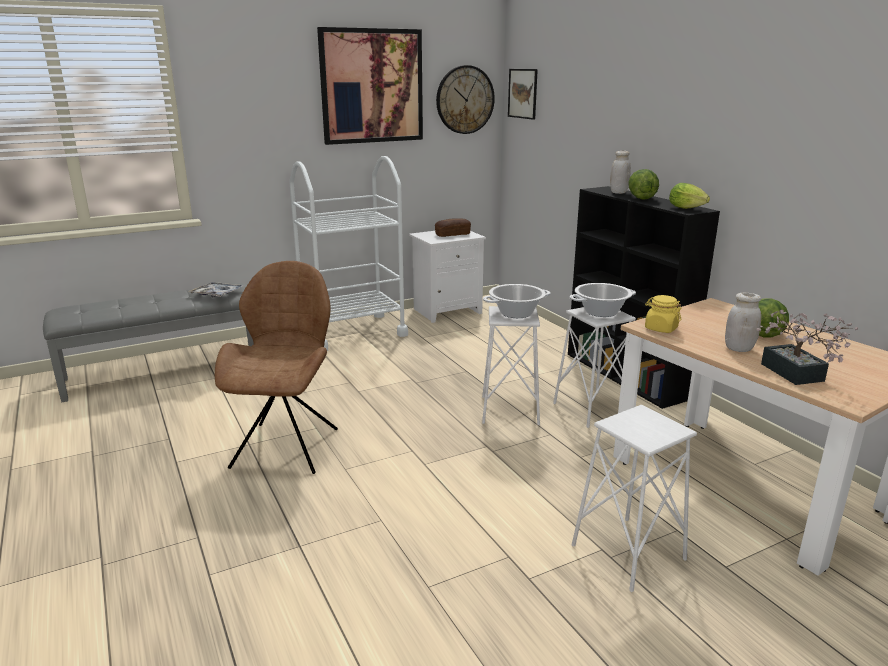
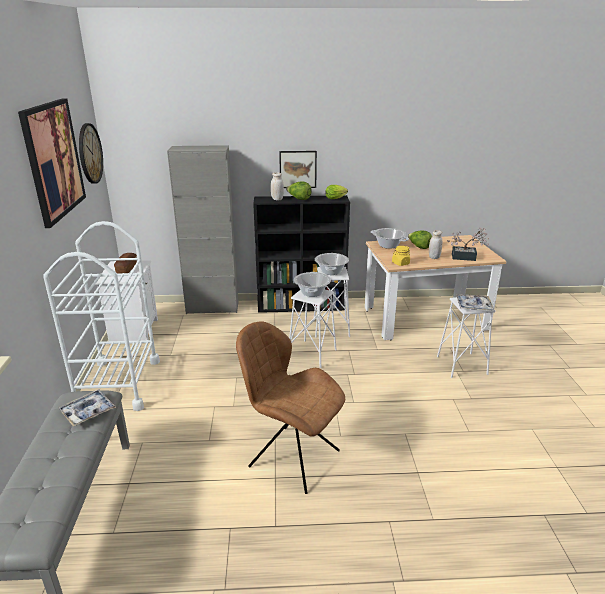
camera: 65 degrees left, 5 degrees up
(523, 93) = (132, 140): picture -> picture (298, 169)
(541, 329) = (212, 308): none -> grey cabinet
(634, 428) = (473, 306): none -> tray
(724, 312) = (388, 245): none -> cooking pot

